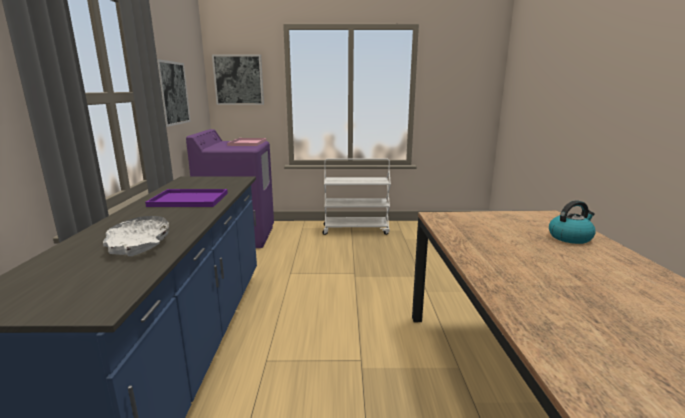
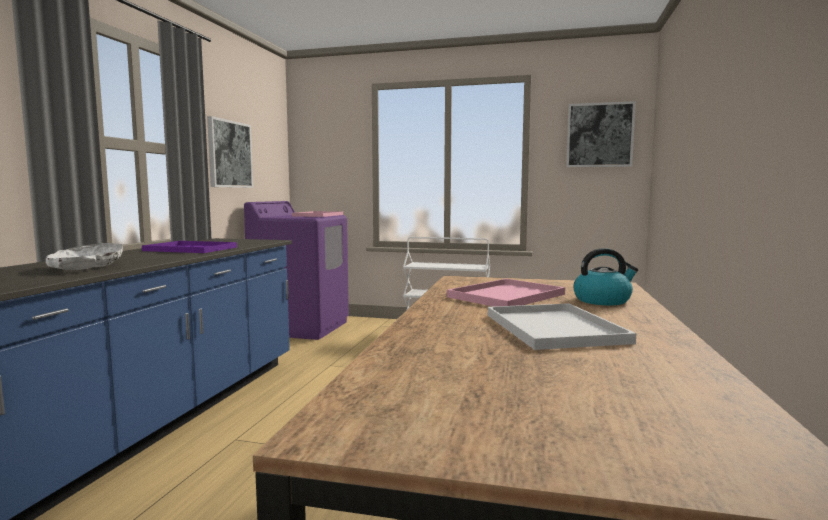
camera: 15 degrees right, 10 degrees down
(238, 80) = (321, 147): picture -> picture (599, 135)
(500, 237) = (506, 295): none -> pink tray
(592, 280) = (556, 329): none -> white tray

